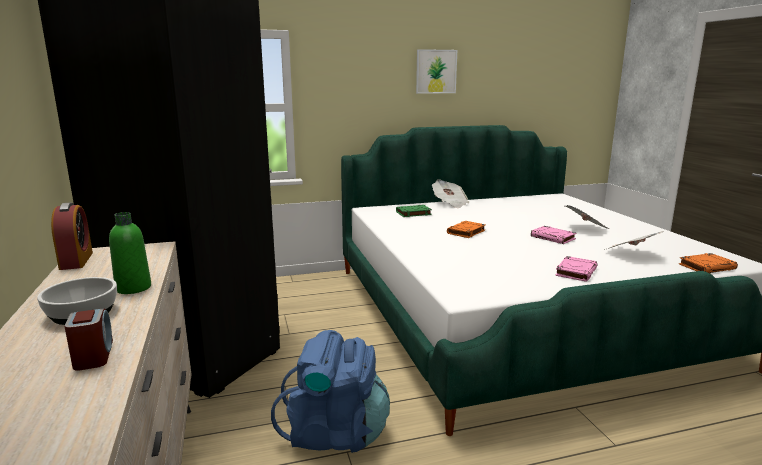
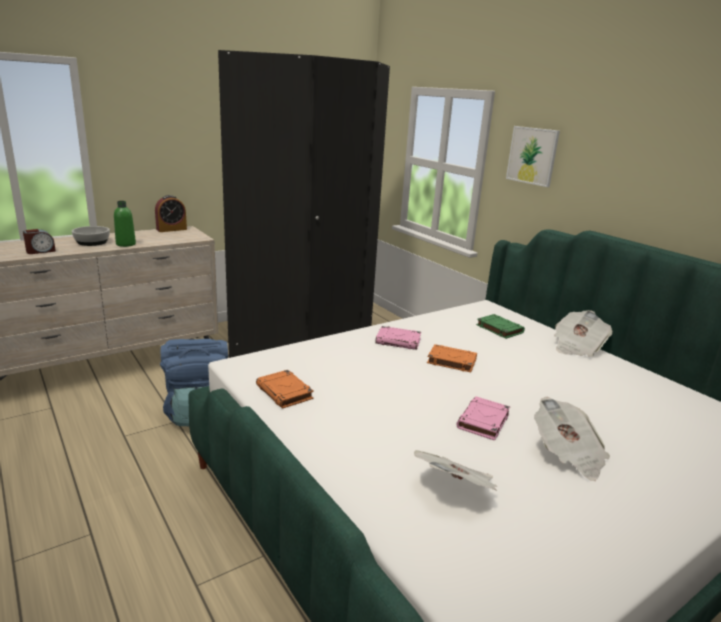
camera: 70 degrees right, 5 degrees up
(436, 71) = (651, 158): picture -> picture (532, 155)
(576, 272) = (343, 432): pink book -> pink book (398, 341)
(707, 267) = (443, 574): orange book -> orange book (285, 393)

